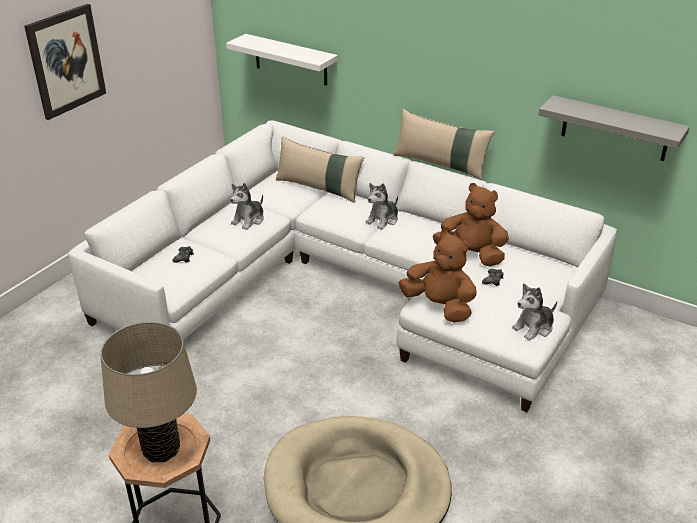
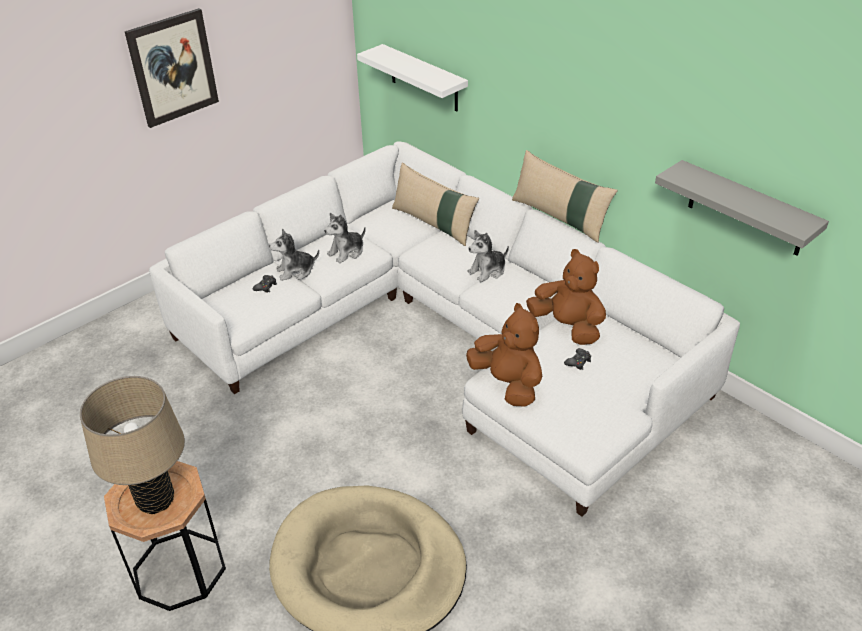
camera: 15 degrees right, 5 degrees up
(534, 328) = (602, 427): plush toy -> plush toy (296, 271)

